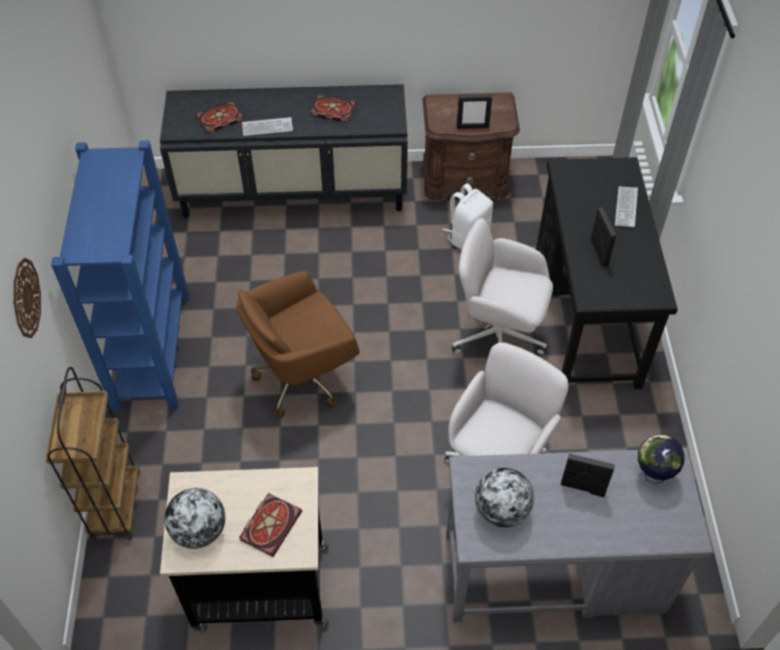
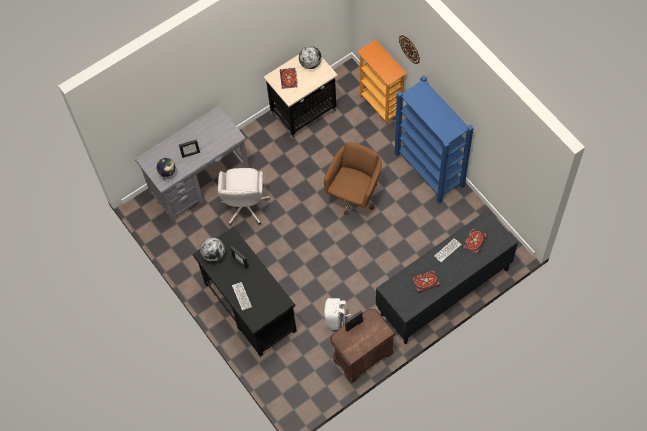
camera: 150 degrees right, 10 degrees up
(115, 506) = (381, 105): brown cart -> bookcase
(498, 339) = (283, 268): white office chair -> none
(502, 510) = (214, 129): globe -> globe (214, 254)

